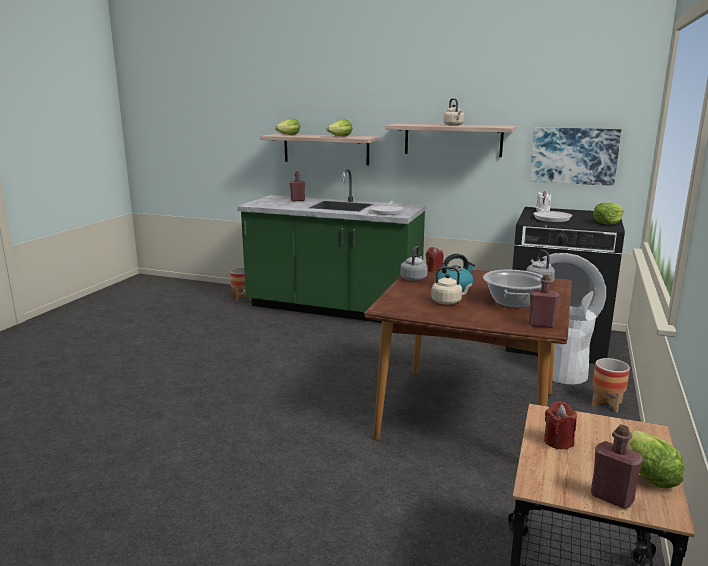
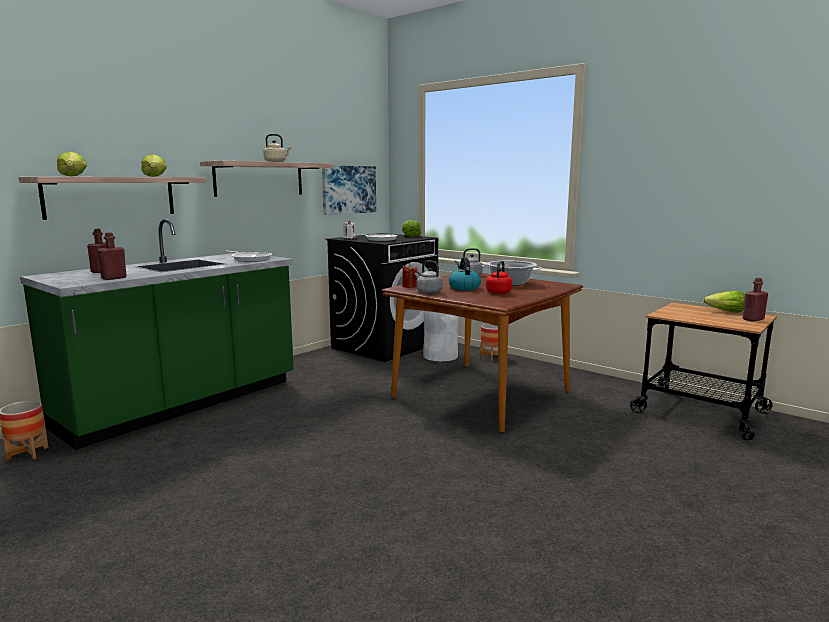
camera: 70 degrees left, 5 degrees down
(448, 302) = (499, 292): beige kettle -> red kettle
(541, 324) = (559, 285): red bottle -> red bottle (114, 278)
(558, 441) = (696, 317): red candle -> none

